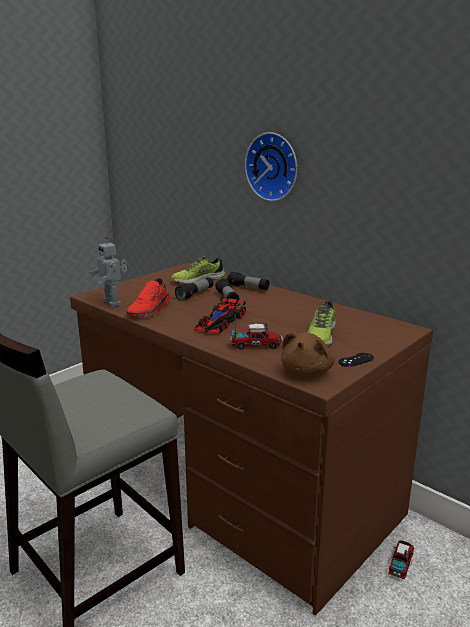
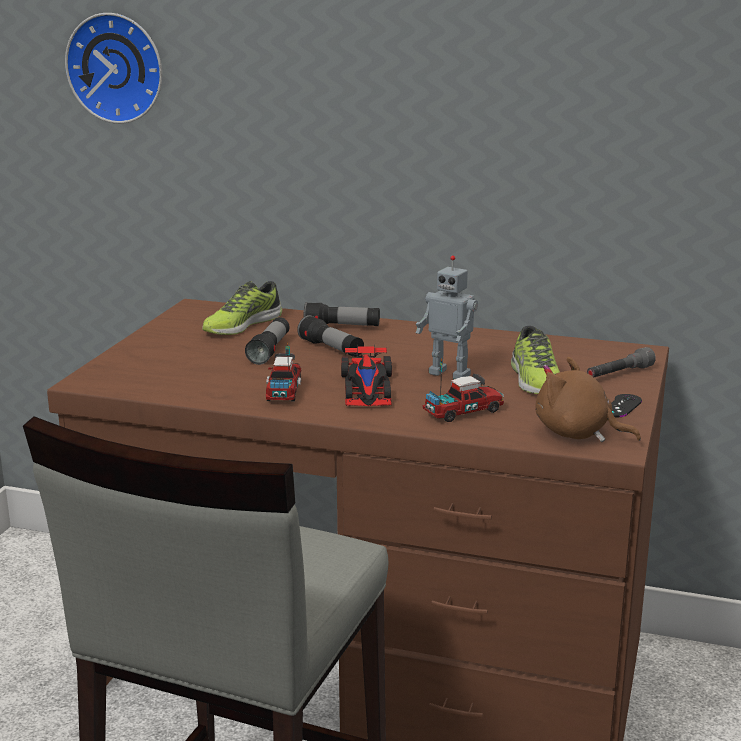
camera: 25 degrees left, 0 degrees up
(113, 303) = (146, 387): toy robot -> toy robot (450, 374)
(151, 310) = (229, 388): red shoe -> none
(273, 166) = (364, 116): wall clock -> wall clock (117, 67)
(307, 371) = (577, 433): brown plush toy -> brown plush toy turned 120 degrees clockwise
(378, 340) = (619, 374): none -> grey flashlight
(401, 563) = (673, 705): toy truck -> toy truck (284, 391)

